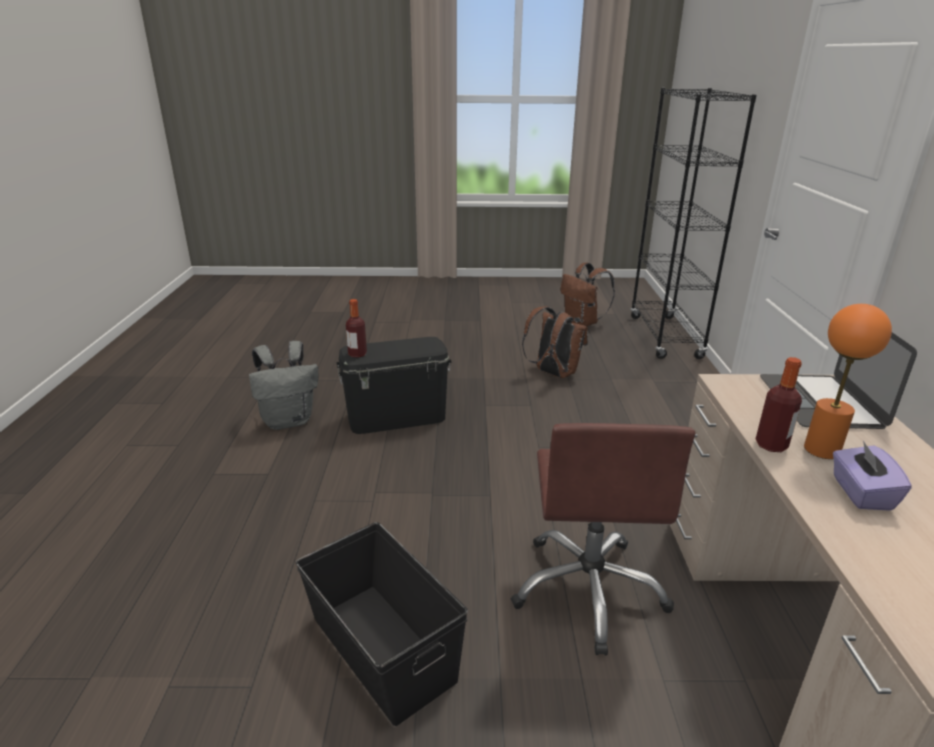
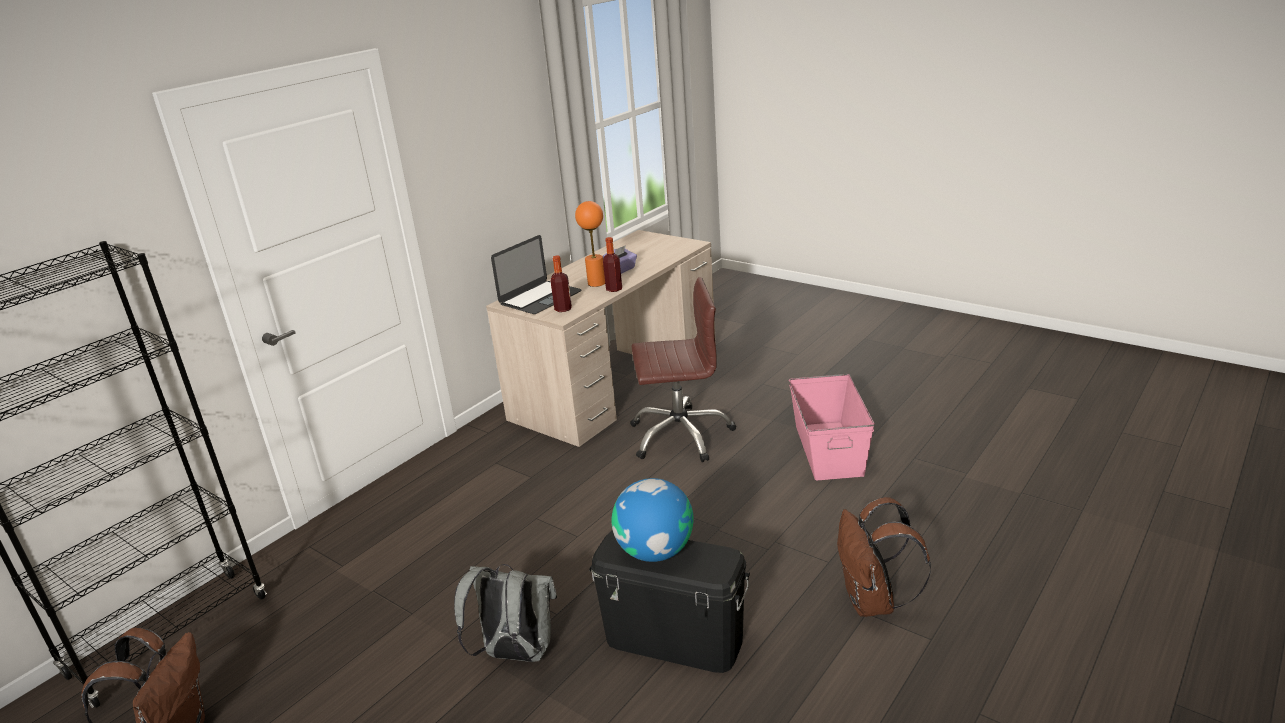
camera: 140 degrees left, 0 degrees up
(289, 421) = (813, 697): grey backpack -> grey backpack (515, 654)
(357, 354) = (718, 559): bottle -> bottle (563, 309)
(382, 649) = (829, 449): black storage box -> pink storage box
(402, 347) = (655, 551): none -> globe
(553, 373) = (412, 631): brown backpack -> brown backpack (873, 602)
(589, 589) = (680, 435): brown office chair -> brown office chair turned 45 degrees clockwise

